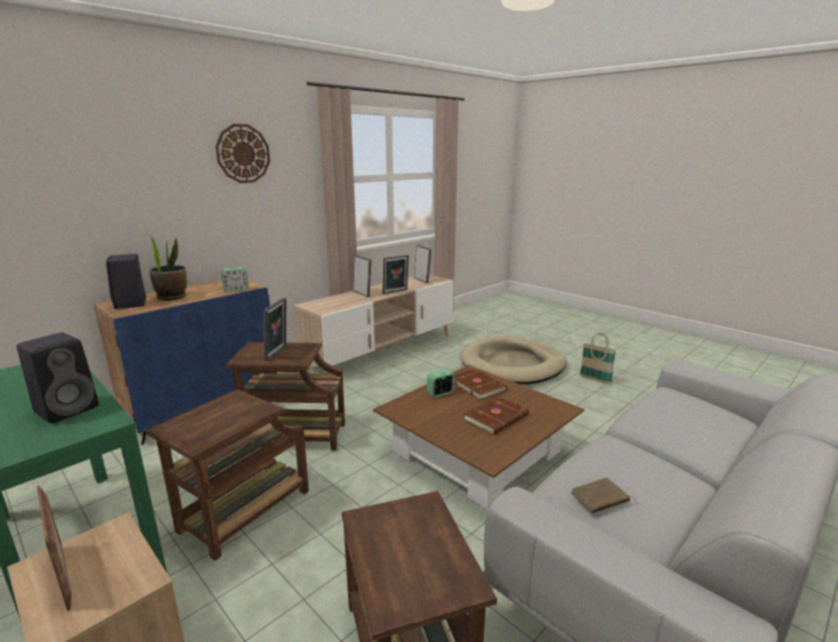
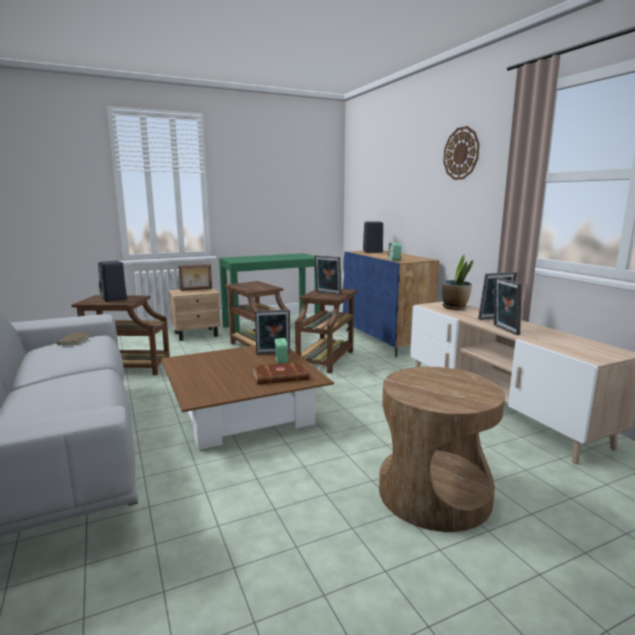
camera: 110 degrees right, 5 degrees down
(69, 408) = (255, 259): black speaker -> black speaker (114, 299)
(172, 297) = (383, 254): potted plant -> potted plant (455, 307)
(422, 280) = (584, 348): picture frame -> picture frame (273, 353)
(497, 418) = (218, 371): brown book -> none
(512, 365) = (434, 494): beige dog bed -> brown side table
(595, 379) = (339, 572): basket -> none

